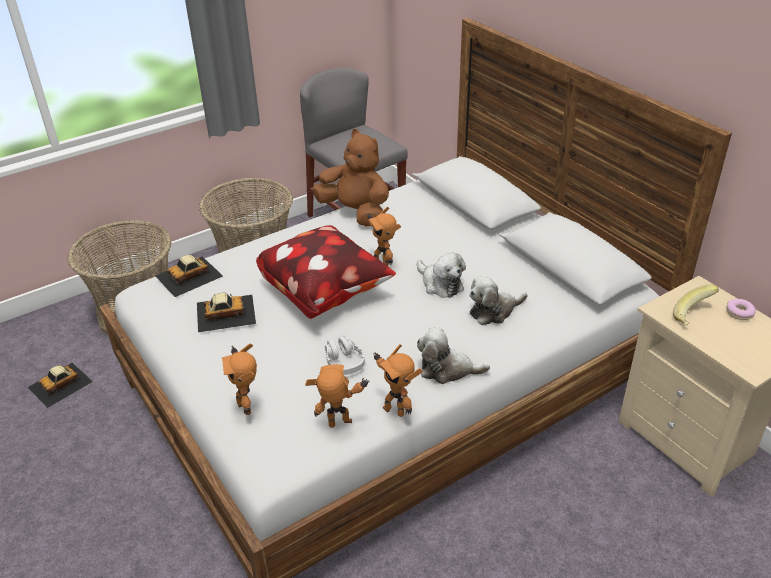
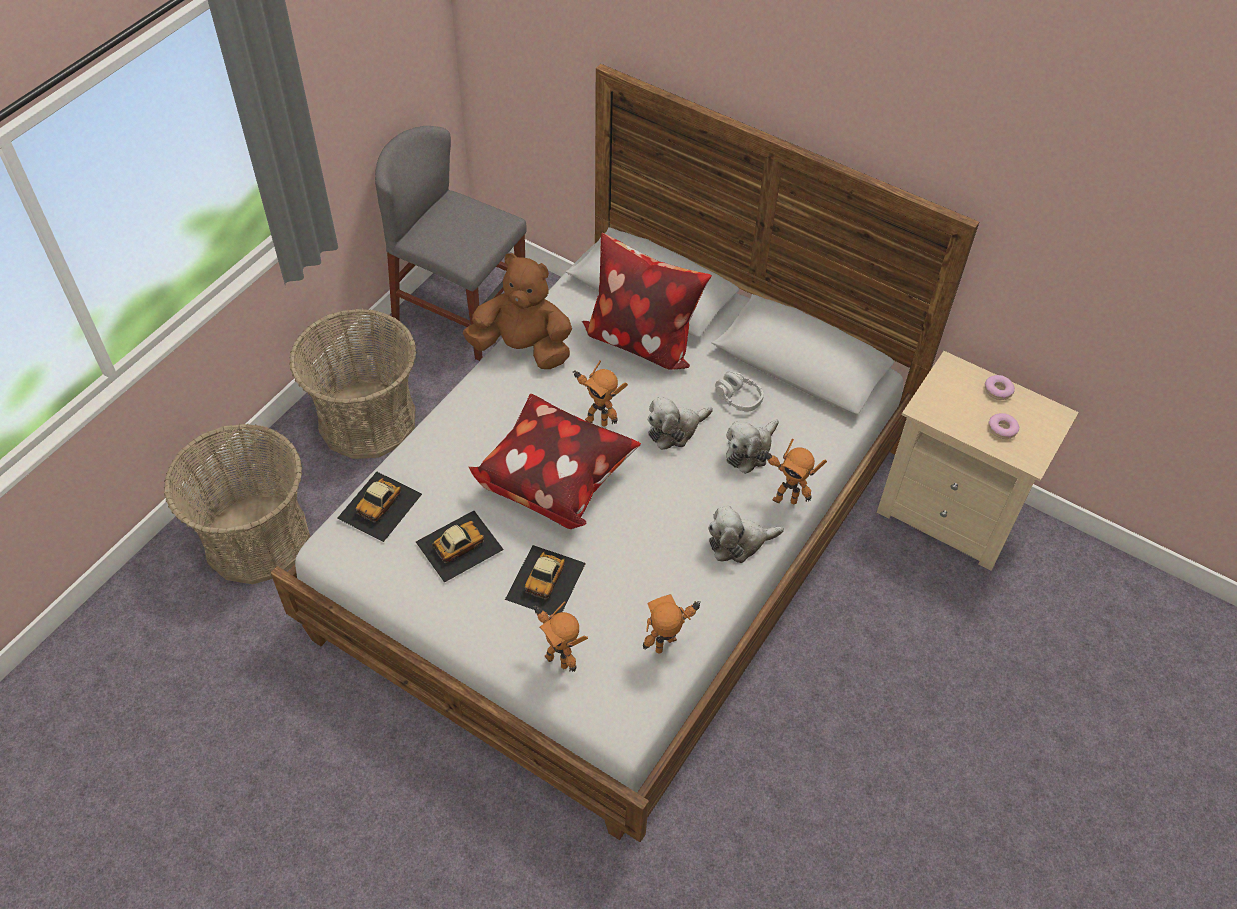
camera: 25 degrees left, 15 degrees up
(60, 384) = (225, 670): toy car -> toy car (546, 580)
(344, 362) = (628, 568): grey headphones -> grey headphones (738, 397)
(395, 410) = (711, 609): toy robot -> toy robot (784, 498)
(440, 284) = (675, 430): plush toy -> plush toy turned 120 degrees clockwise
(447, 225) = (641, 339): none -> pillow
(693, 316) = (958, 408): banana -> none
(731, 340) = (1002, 429): none -> donut

